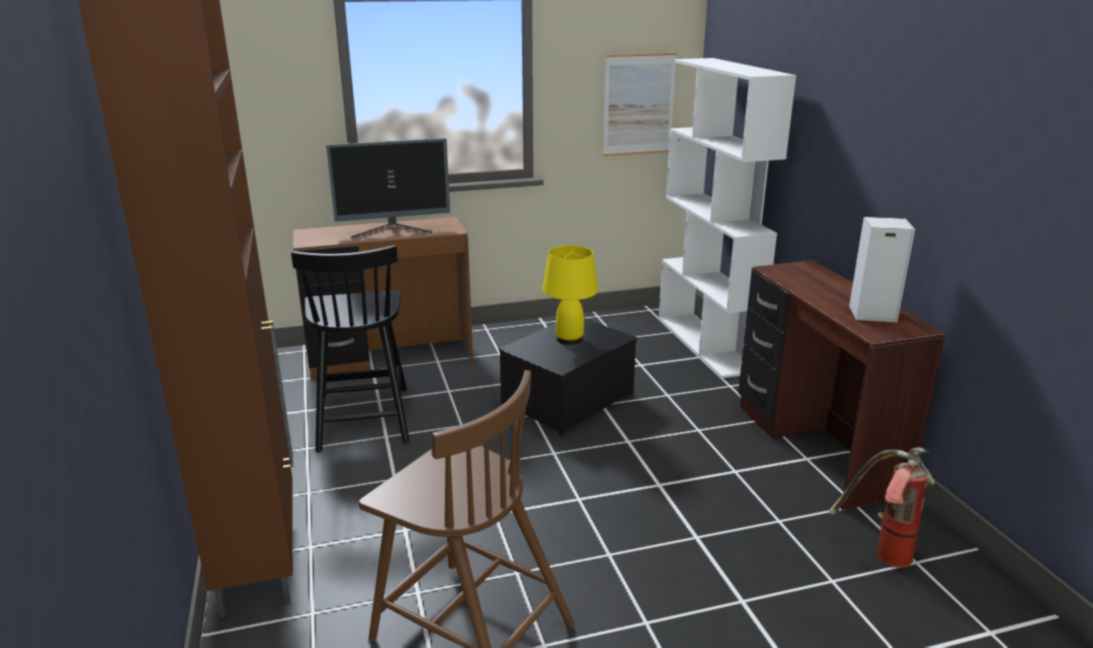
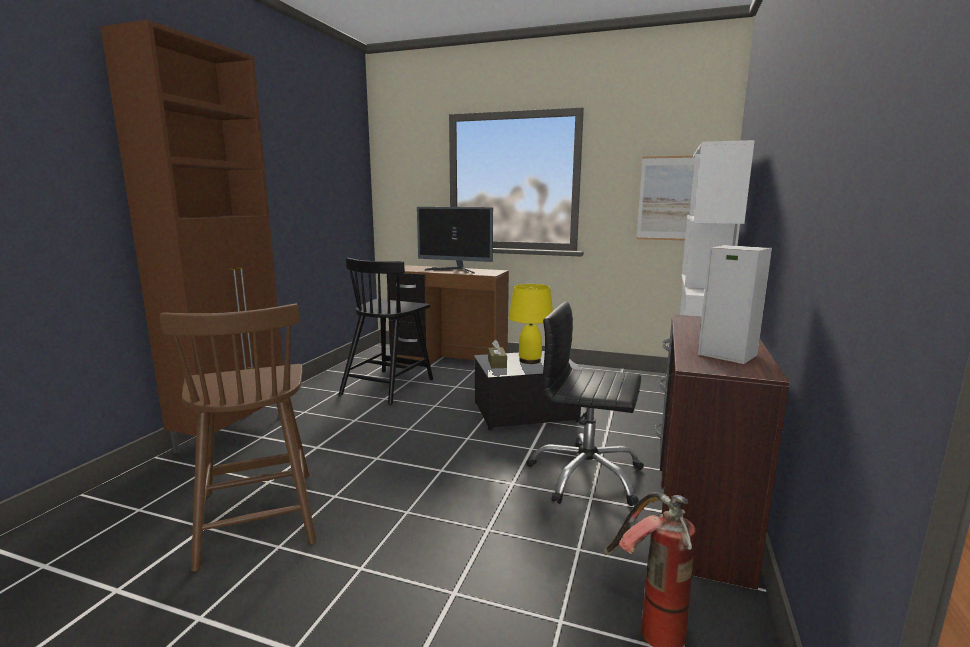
camera: 35 degrees right, 10 degrees down
(543, 353) = (497, 363): none -> brown tissue box
(707, 451) = (586, 476): none -> black office chair

